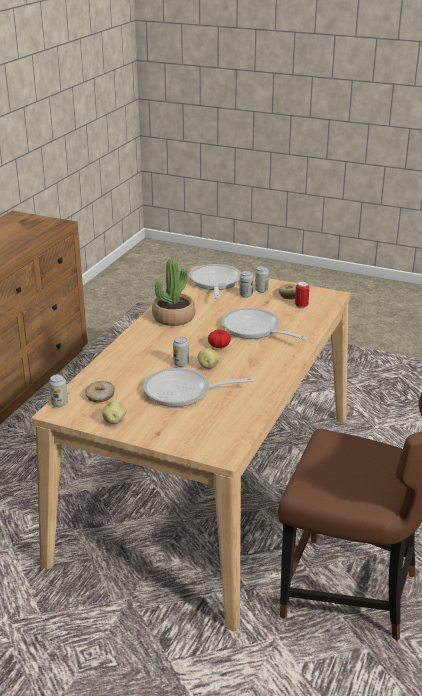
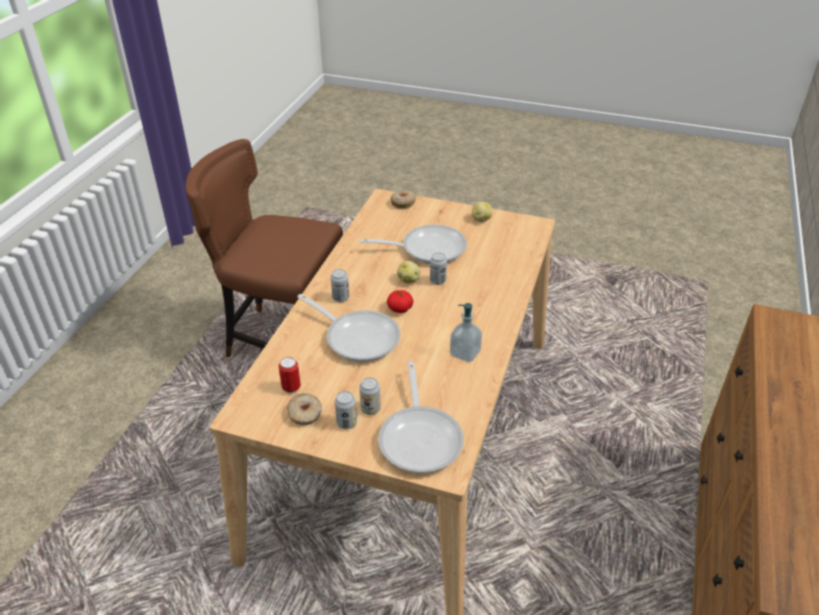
camera: 175 degrees right, 10 degrees up
(59, 403) = (538, 232): can -> can (340, 298)
(100, 396) = (505, 240): donut -> donut (403, 203)
(173, 317) = (465, 353): potted plant -> soap dispenser

